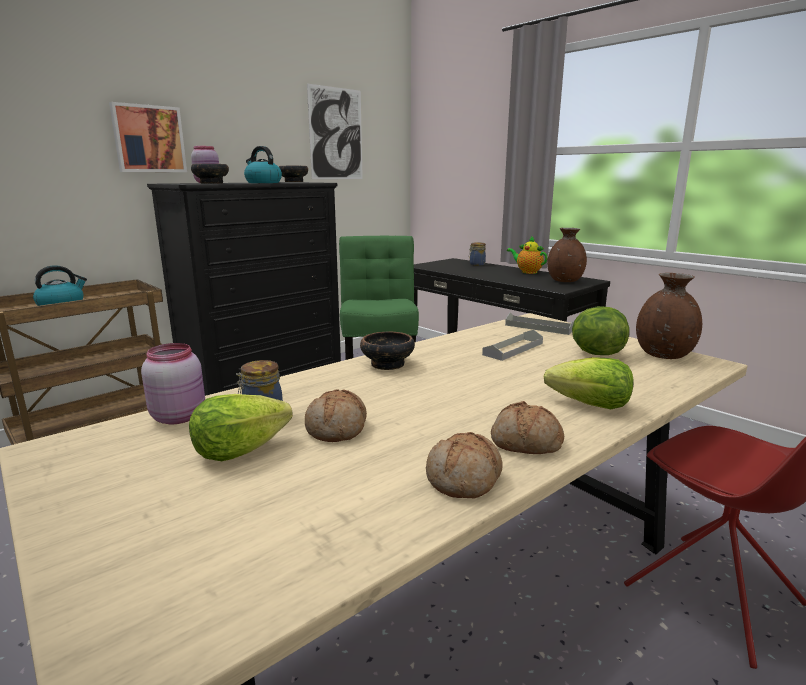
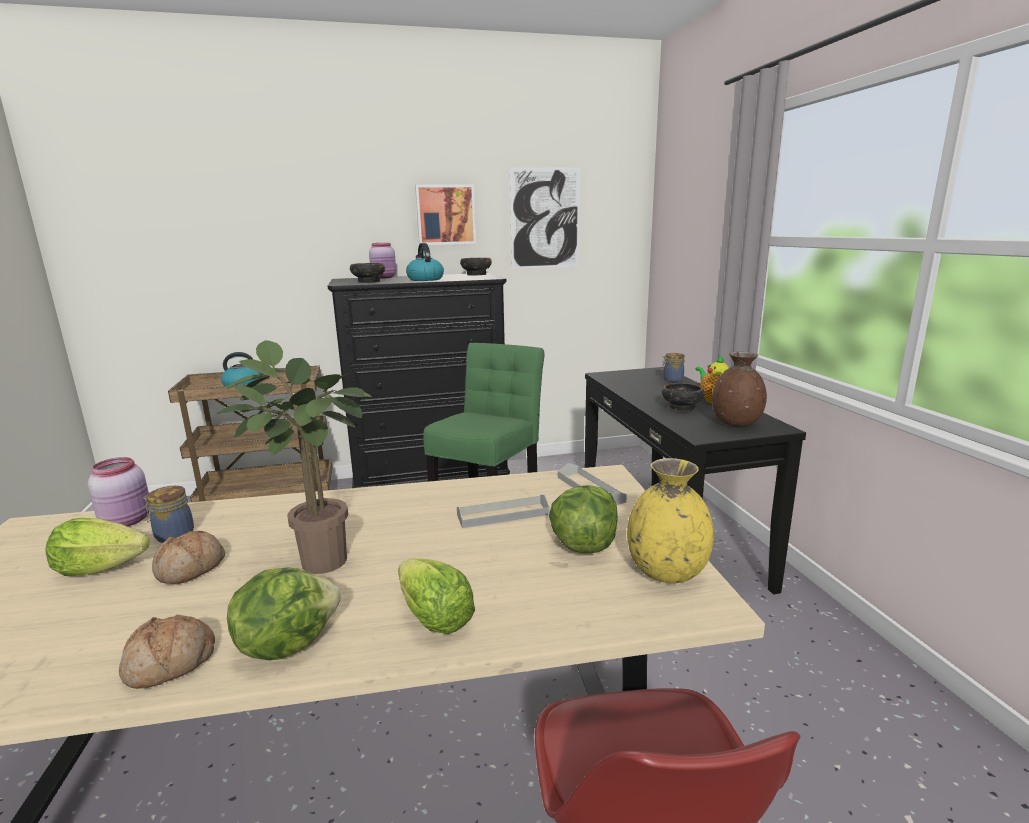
camera: 30 degrees right, 0 degrees up
(148, 139) = (337, 237): picture -> picture (445, 215)
(387, 364) = (352, 505): bowl -> bowl (681, 407)
(439, 400) = (315, 563): none -> potted plant
(525, 443) = (287, 643): bread -> lettuce
(663, 355) = (666, 571): brown vase -> yellow vase

